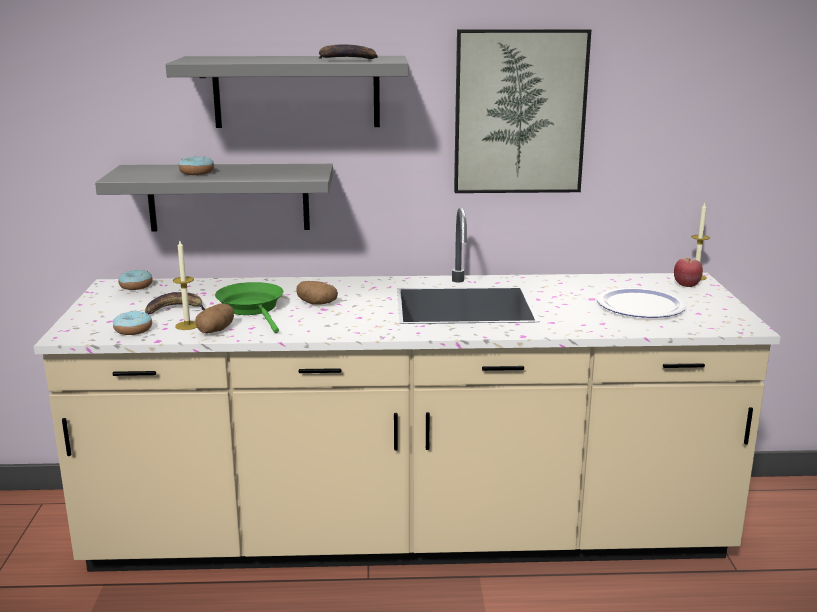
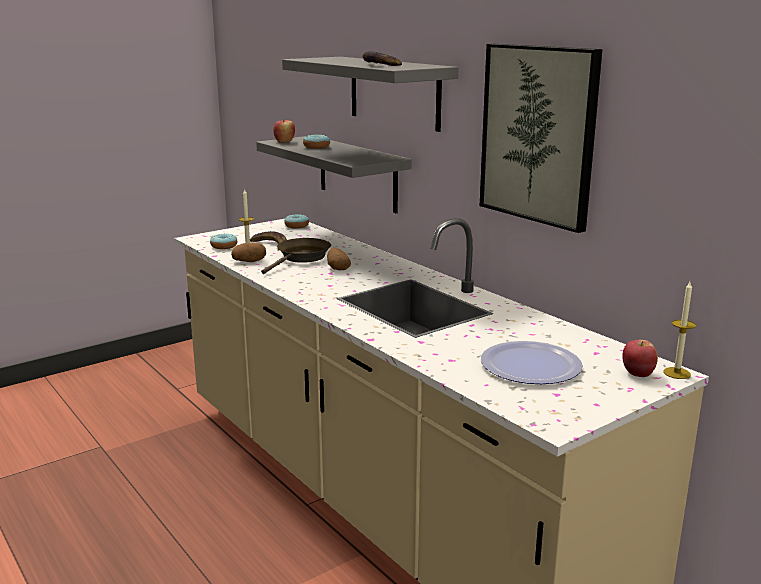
camera: 55 degrees right, 0 degrees up
(134, 175) = (284, 142): none -> apple
(253, 308) = (301, 258): green frying pan -> brown frying pan

